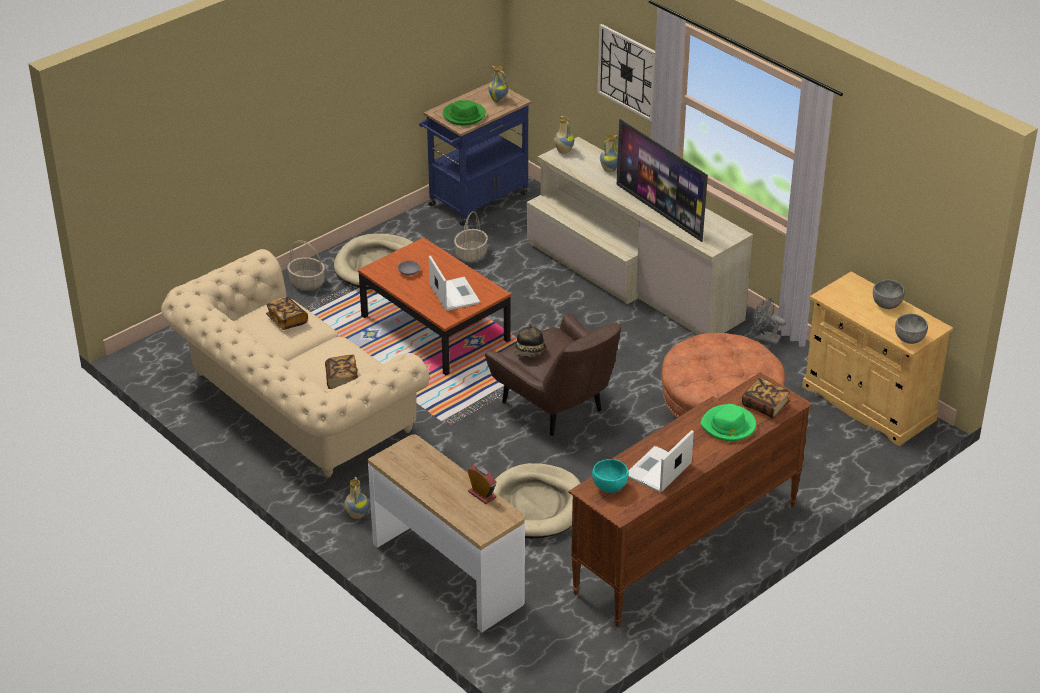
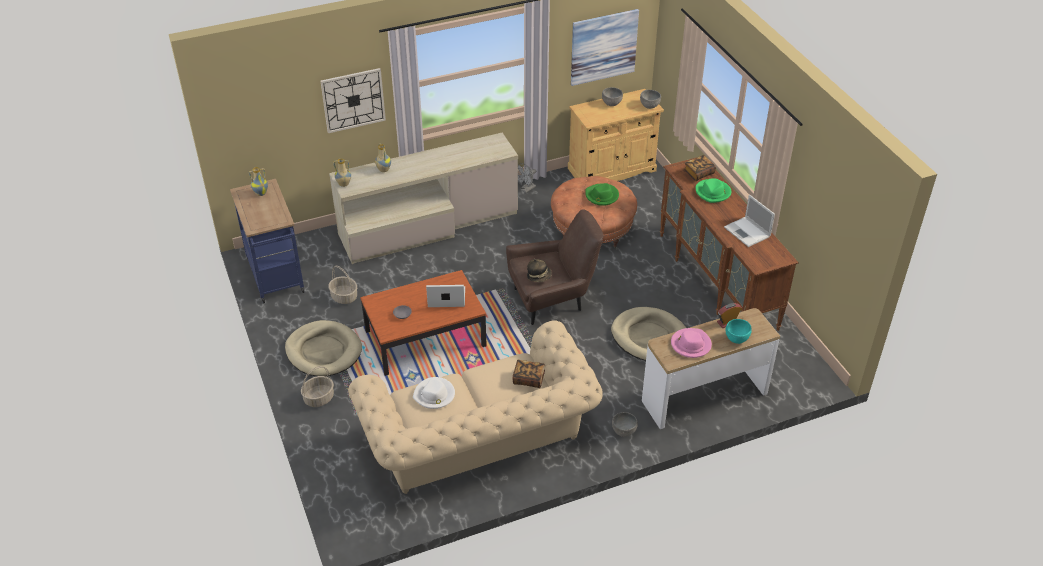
camera: 70 degrees left, 5 degrees up
(287, 320) = (434, 395): book -> white hat
(356, 515) = (623, 431): vase -> grey bowl
(423, 469) = (690, 344): none -> pink hat
(464, 115) = (269, 215): green hat -> green hat (601, 196)
(610, 487) = (757, 256): turquoise bowl -> turquoise bowl (736, 339)
(660, 212) = (452, 162): television -> none
(907, 219) = (603, 47): none -> picture

